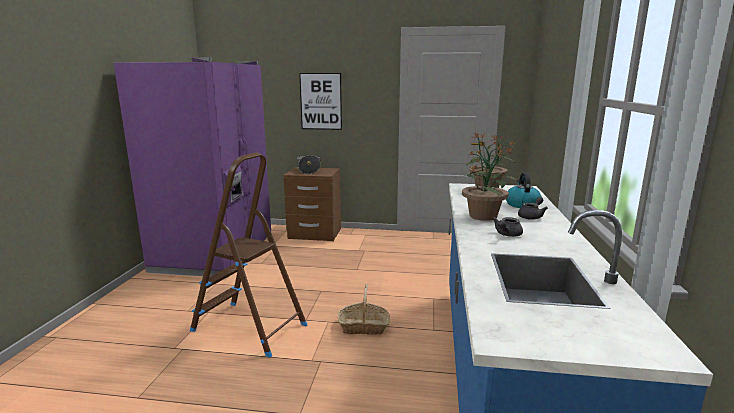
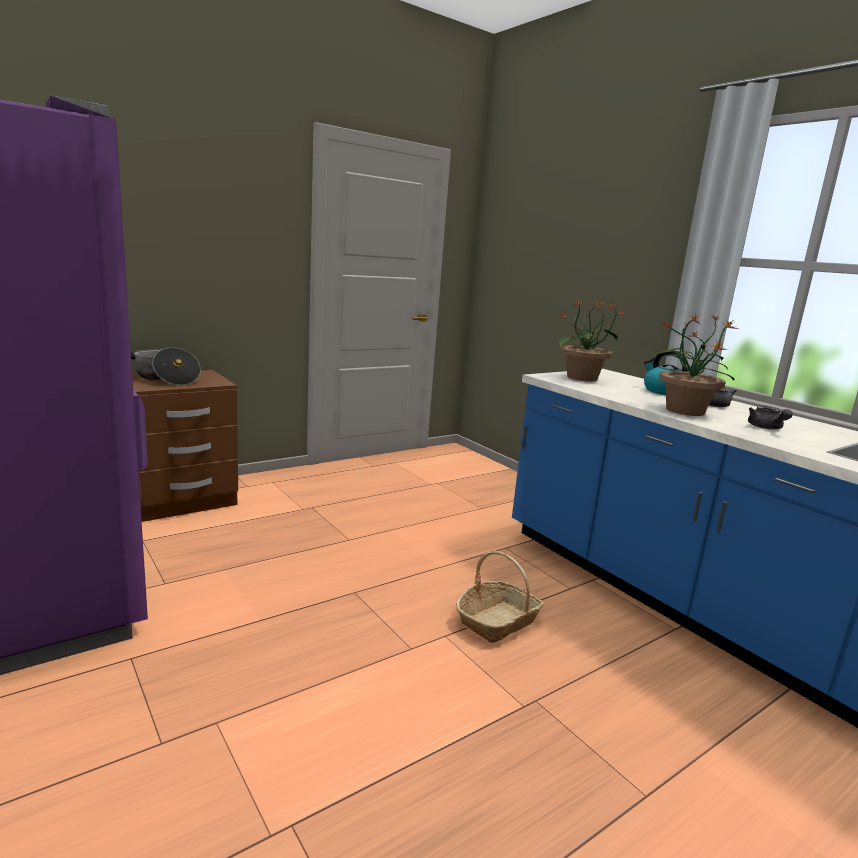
camera: 45 degrees left, 0 degrees up
(248, 327) = (344, 709): brown step ladder -> none
(321, 101) = (169, 241): picture -> none

